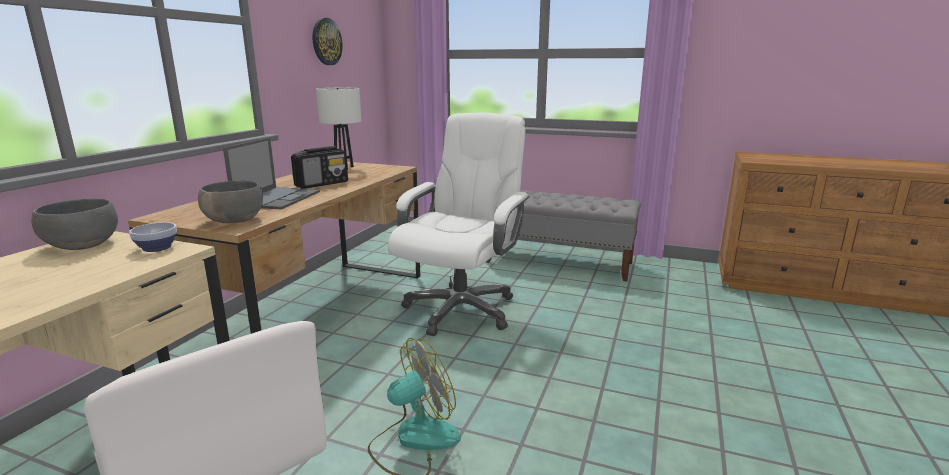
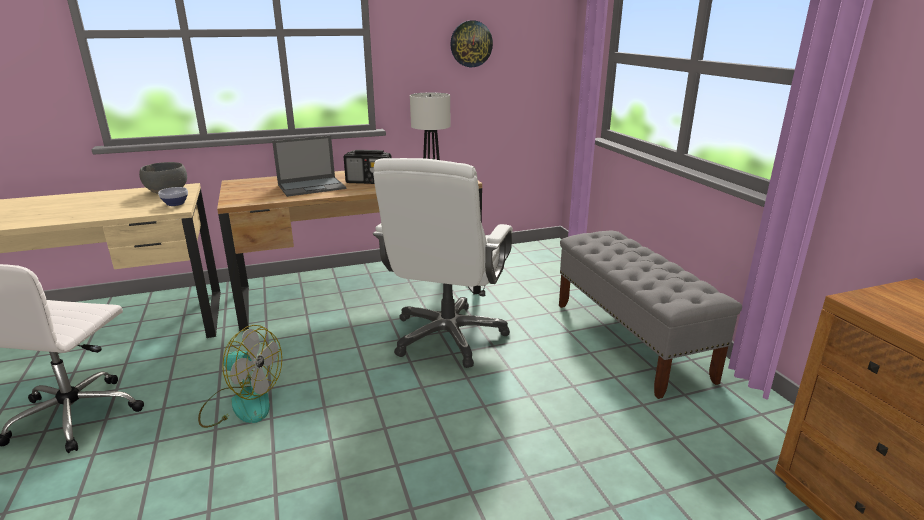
camera: 50 degrees right, 5 degrees up
(234, 220) = (247, 197): grey bowl -> none
(460, 309) = (448, 336): white office chair -> white office chair turned 120 degrees clockwise

